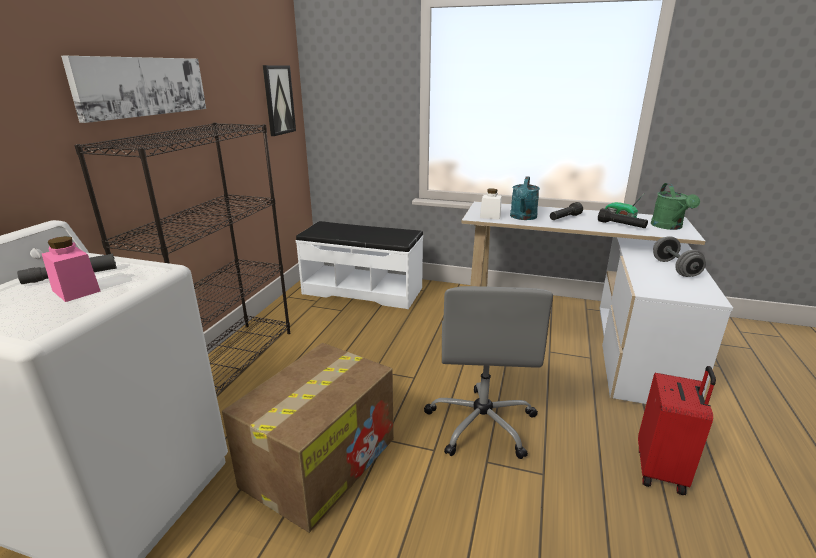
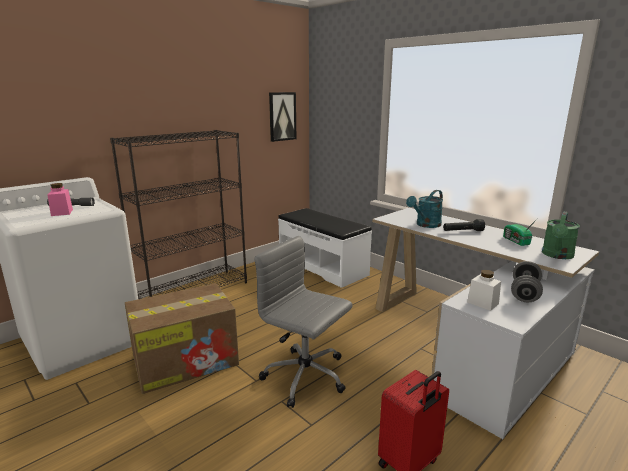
camera: 30 degrees right, 5 degrees down
(142, 86) = (163, 106): picture -> none
(481, 423) = (306, 377): grey office chair -> grey office chair turned 90 degrees clockwise
(490, 216) = (399, 220): white jar -> white jar (482, 303)
(621, 226) = (506, 246): black flashlight -> none

